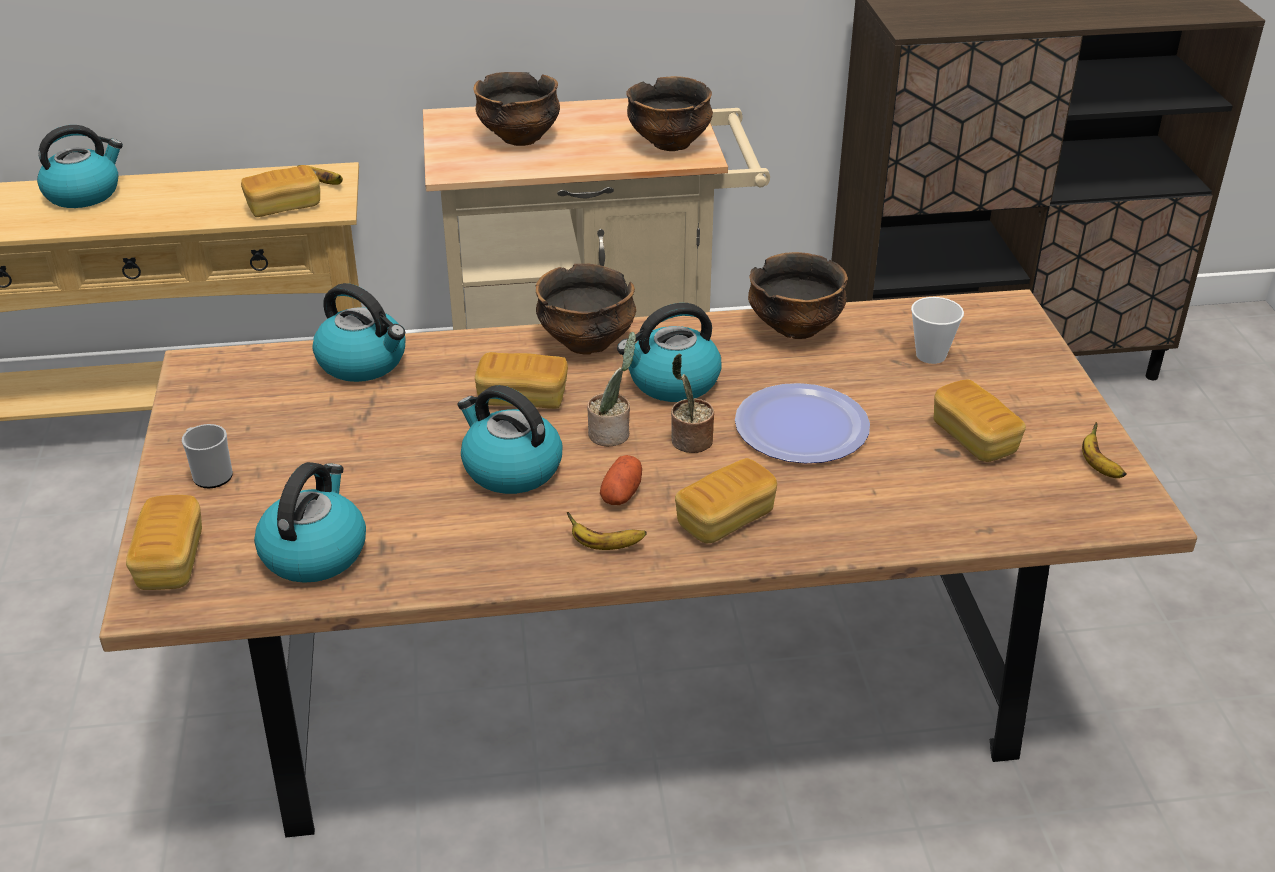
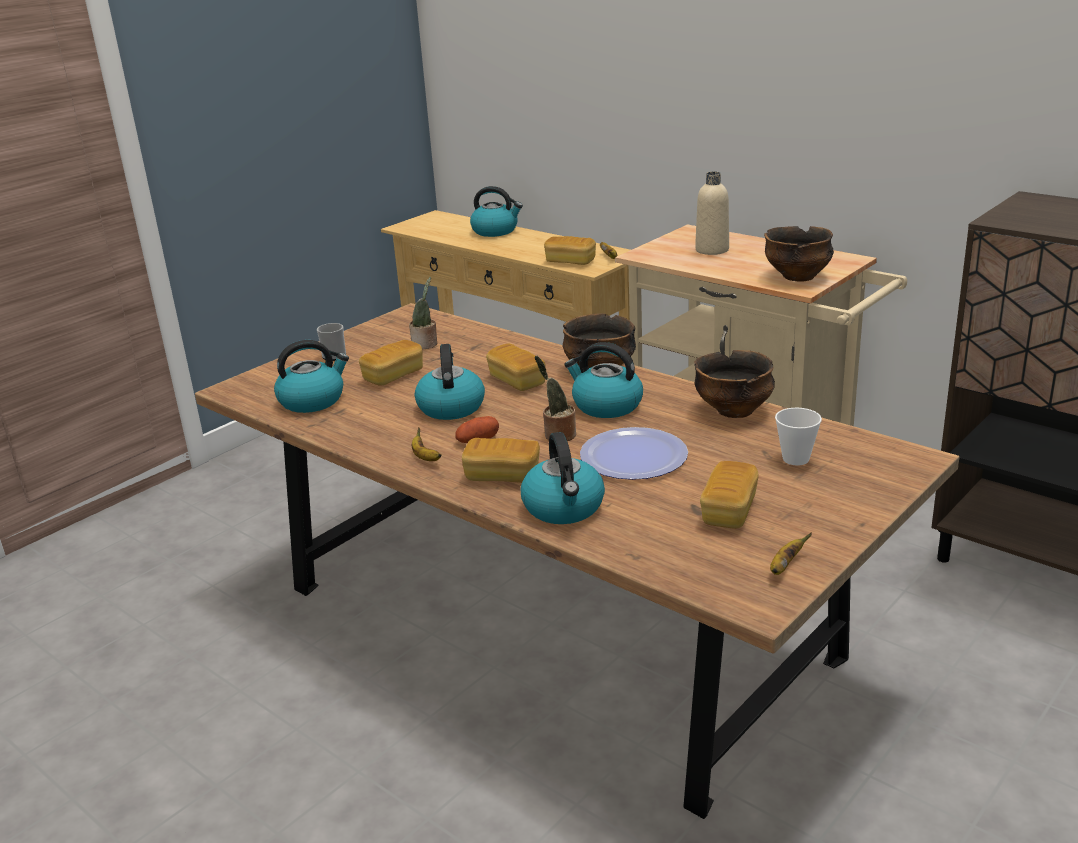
camera: 50 degrees right, 10 degrees down
(171, 561) = (262, 379): bread -> bread (393, 376)
(364, 362) = (477, 337): kettle -> kettle (564, 508)
(520, 137) = (712, 250): bowl -> beige bottle
(612, 433) = (527, 414): potted plant -> potted plant (426, 344)

